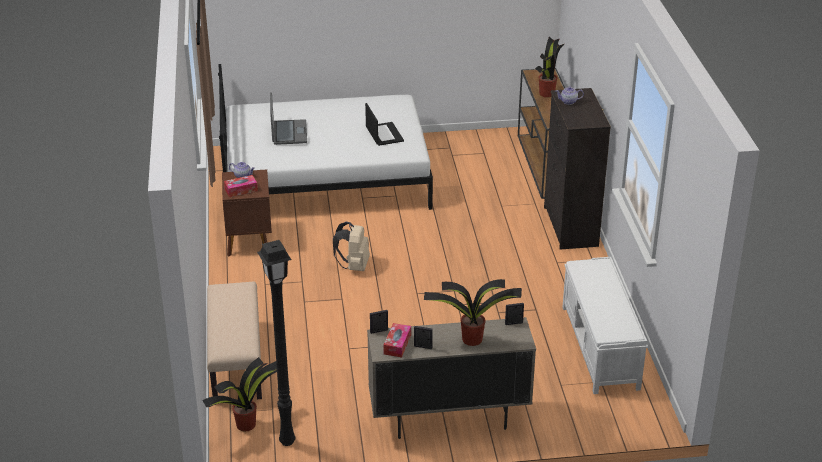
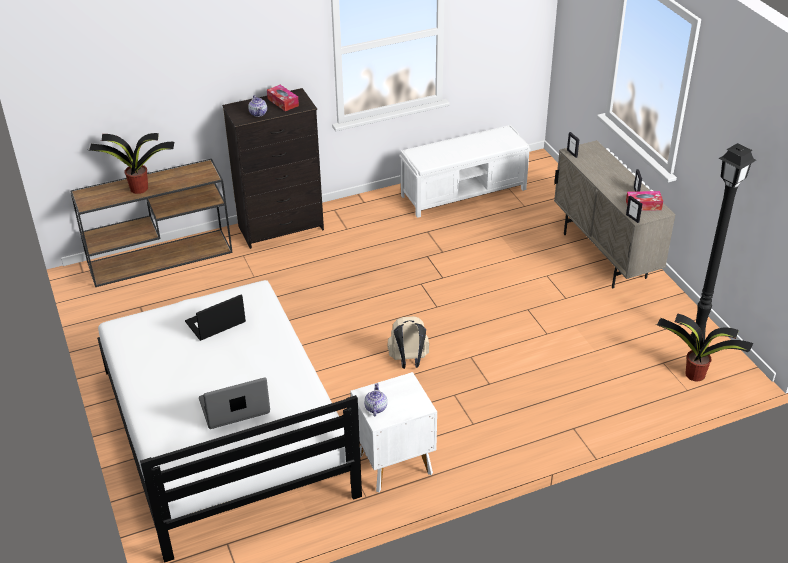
camera: 105 degrees left, 5 degrees up
(235, 361) = (612, 409): beige bench -> none
(241, 190) = (408, 400): tissue box -> tissue box (283, 102)
(249, 241) = (393, 463): brown nightstand -> white nightstand
(470, 339) = (608, 170): potted plant -> none

